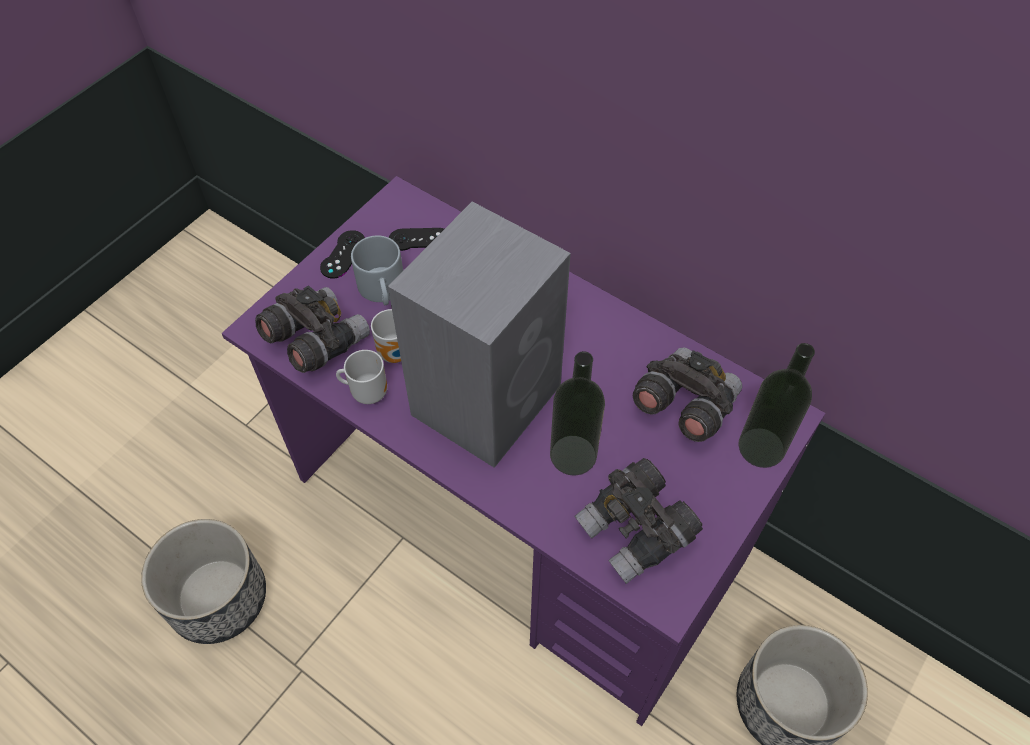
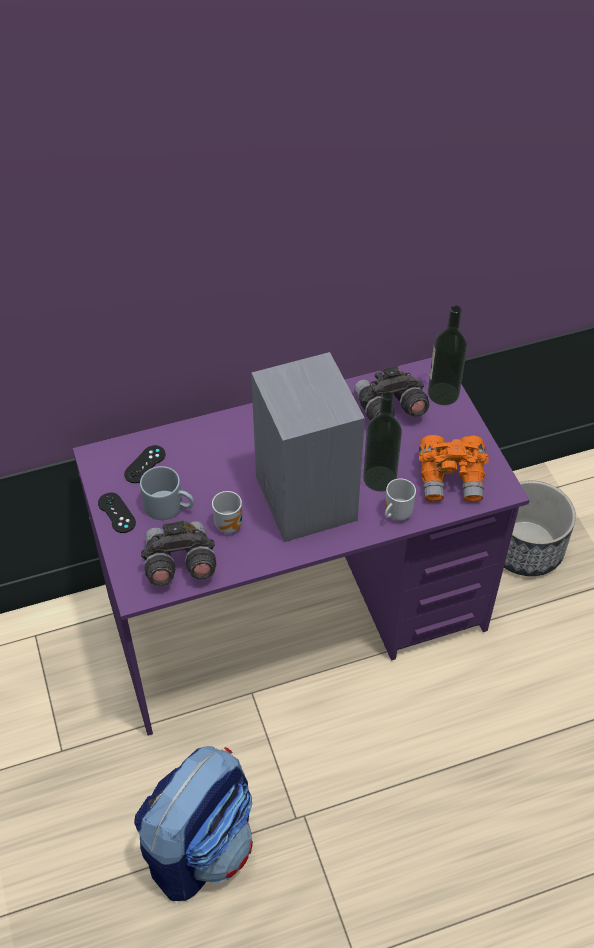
camera: 55 degrees left, 5 degrees down
(219, 597) = (201, 845): planter -> backpack
(367, 391) = (246, 556): mug -> mug (395, 514)
(636, 532) = (451, 479): grey binoculars -> orange binoculars

